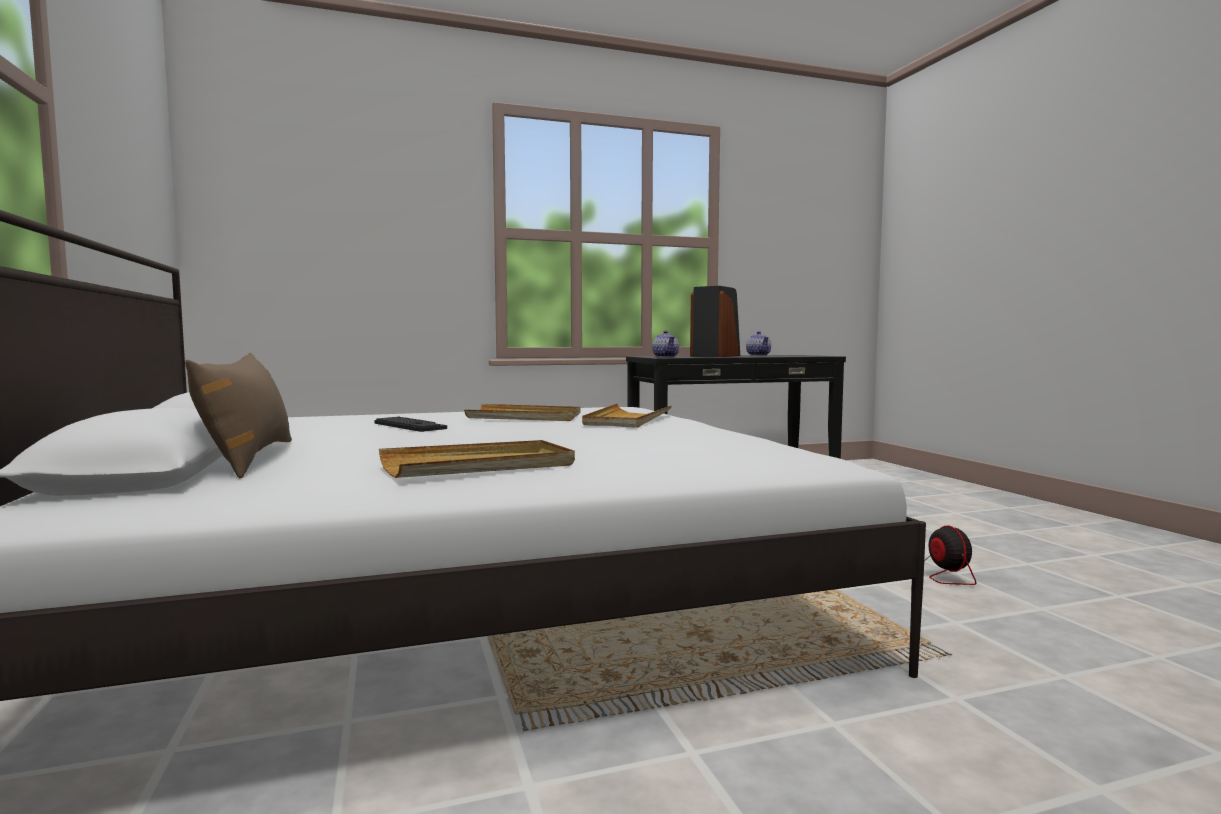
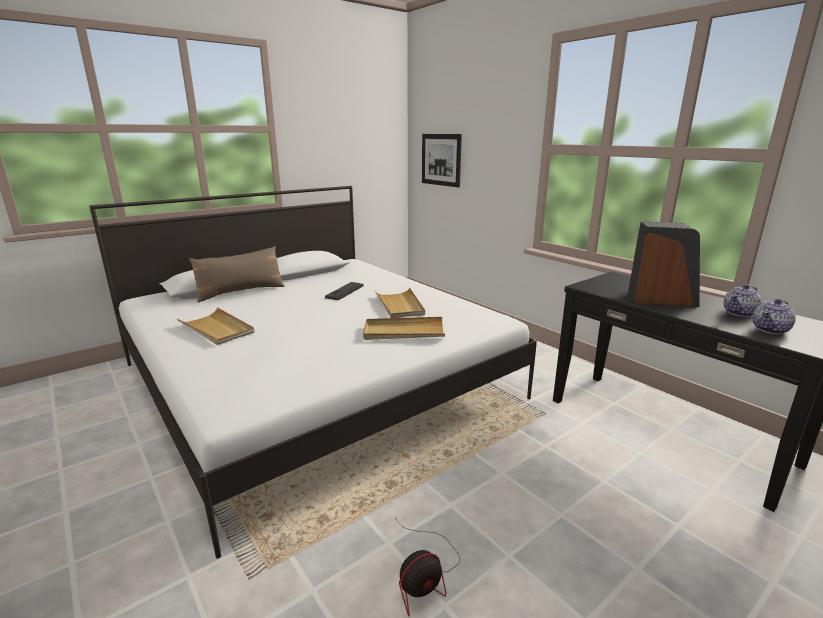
camera: 70 degrees right, 15 degrees up
(287, 245) = (441, 159): none -> picture
(665, 357) = (595, 285): teapot -> teapot (770, 330)

